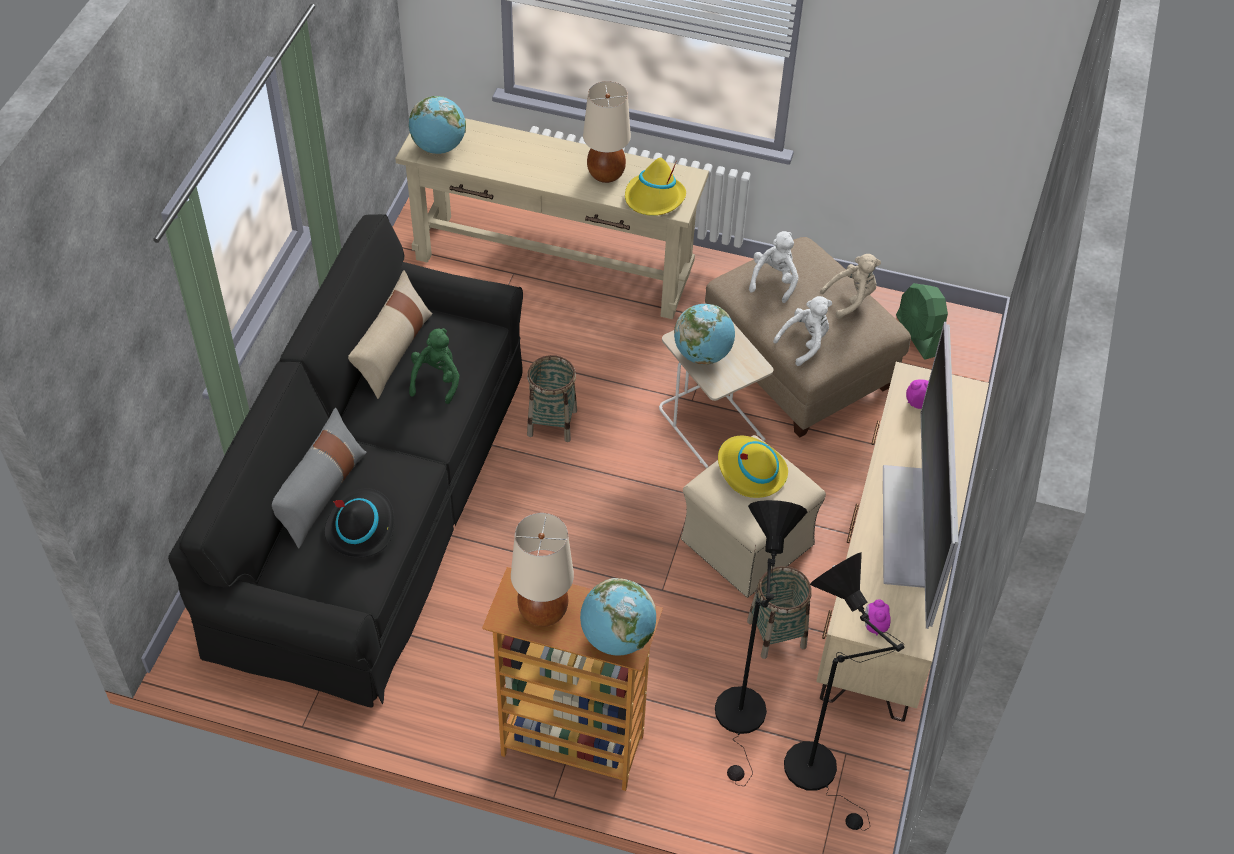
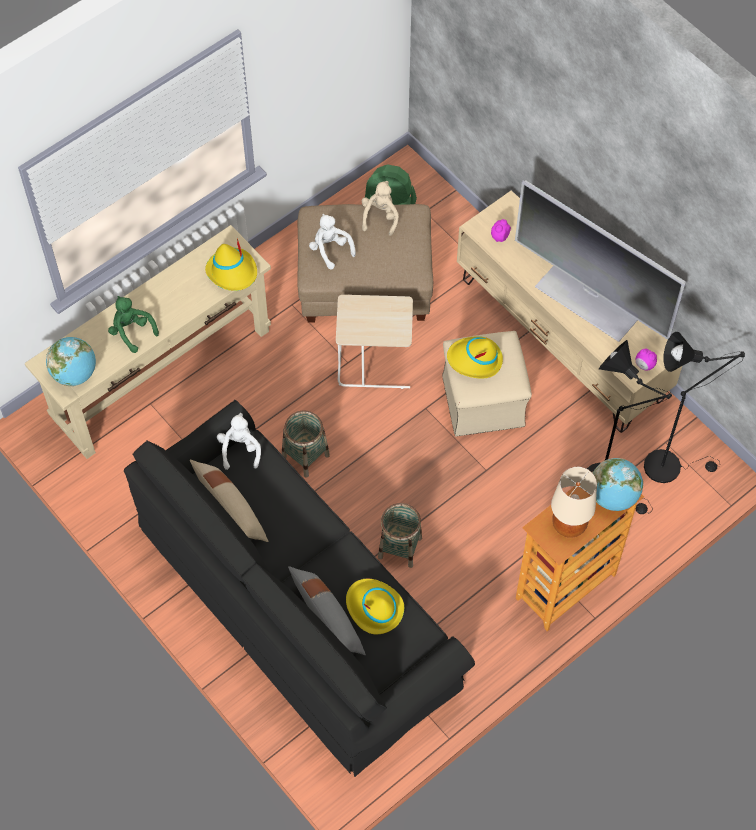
camera: 55 degrees left, 10 degrees up
(361, 527) = (374, 608): black hat -> yellow hat
(436, 380) = (277, 497): green plush toy -> green plush toy (132, 331)
(606, 174) = (186, 286): beige table lamp -> none
(703, 354) = (369, 328): globe -> none
(776, 634) = (560, 427): basket -> basket (400, 547)
(805, 342) = (394, 266): white plush toy -> white plush toy (240, 449)

